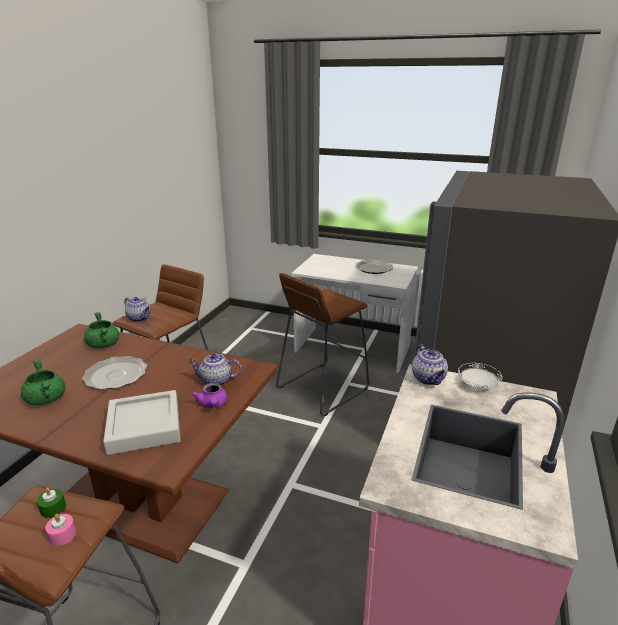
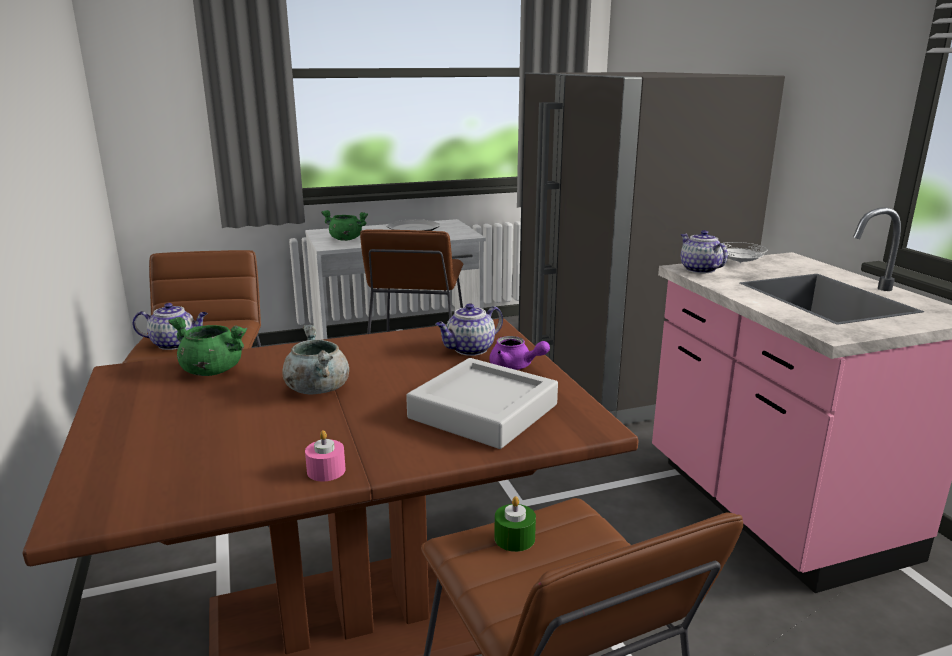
camera: 40 degrees left, 5 degrees down
(46, 399) = (263, 446): green cooking pot -> green cooking pot (345, 239)
(62, 535) = (585, 548): pink candle -> pink candle (326, 471)
(116, 375) = (317, 388): plate -> grey cooking pot
(429, 379) = (699, 269): teapot -> teapot turned 150 degrees counterclockwise

